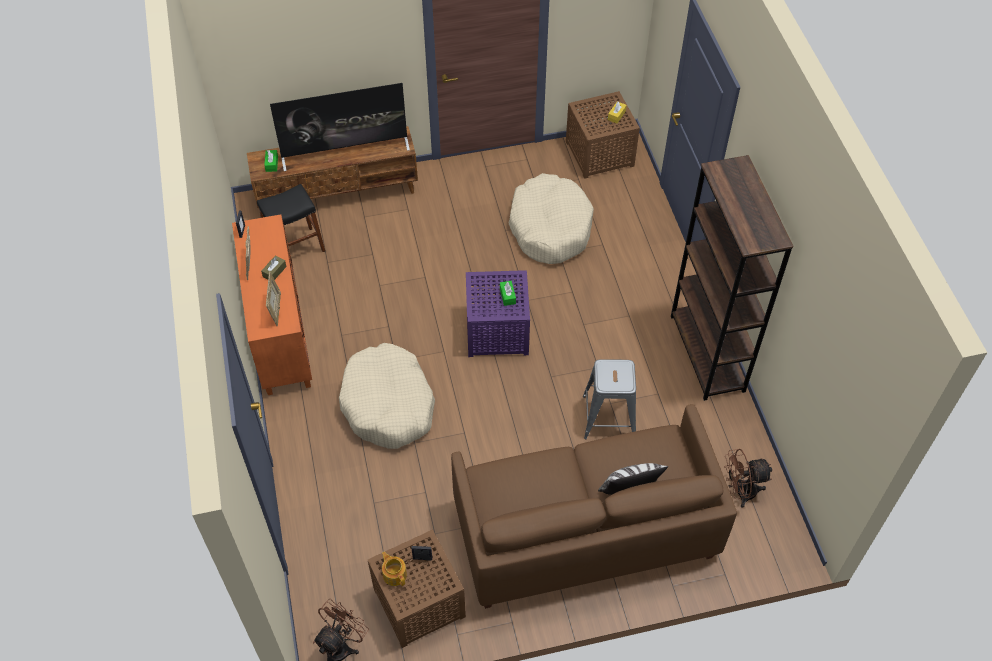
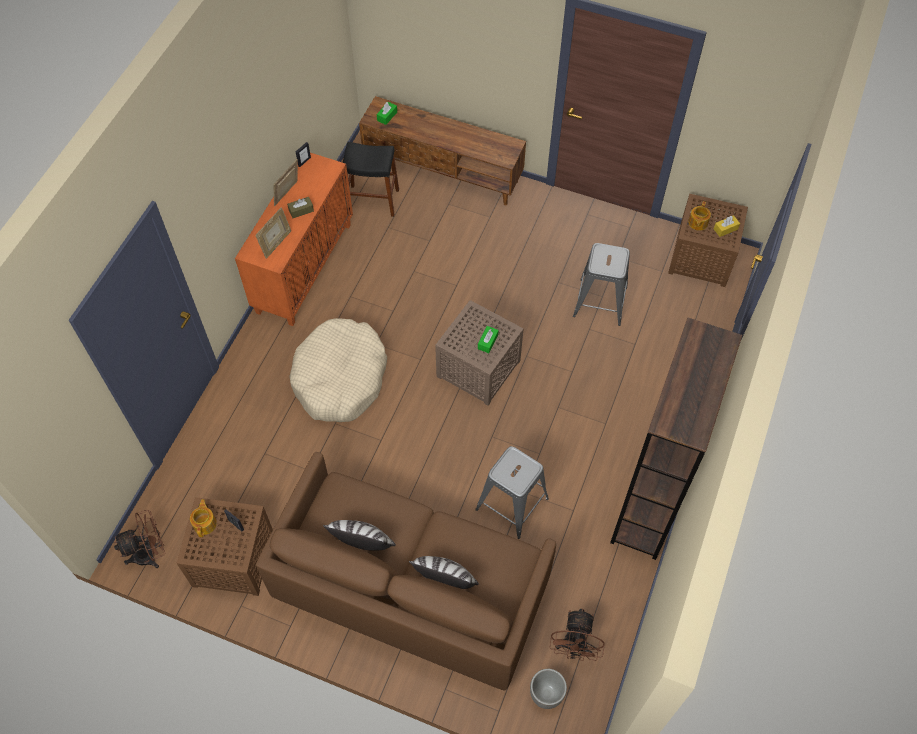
camera: 35 degrees right, 5 degrees up
(345, 151) = (455, 136): television -> none
(498, 332) = (479, 370): purple side table -> brown side table
(543, 504) = (363, 544): none -> pillow
(550, 227) = (600, 301): beige dog bed -> grey stool
(592, 121) = (697, 223): none -> teapot
(740, 492) = (574, 647): brown fan -> brown fan turned 105 degrees counterclockwise
(748, 539) = (545, 695): none -> planter

